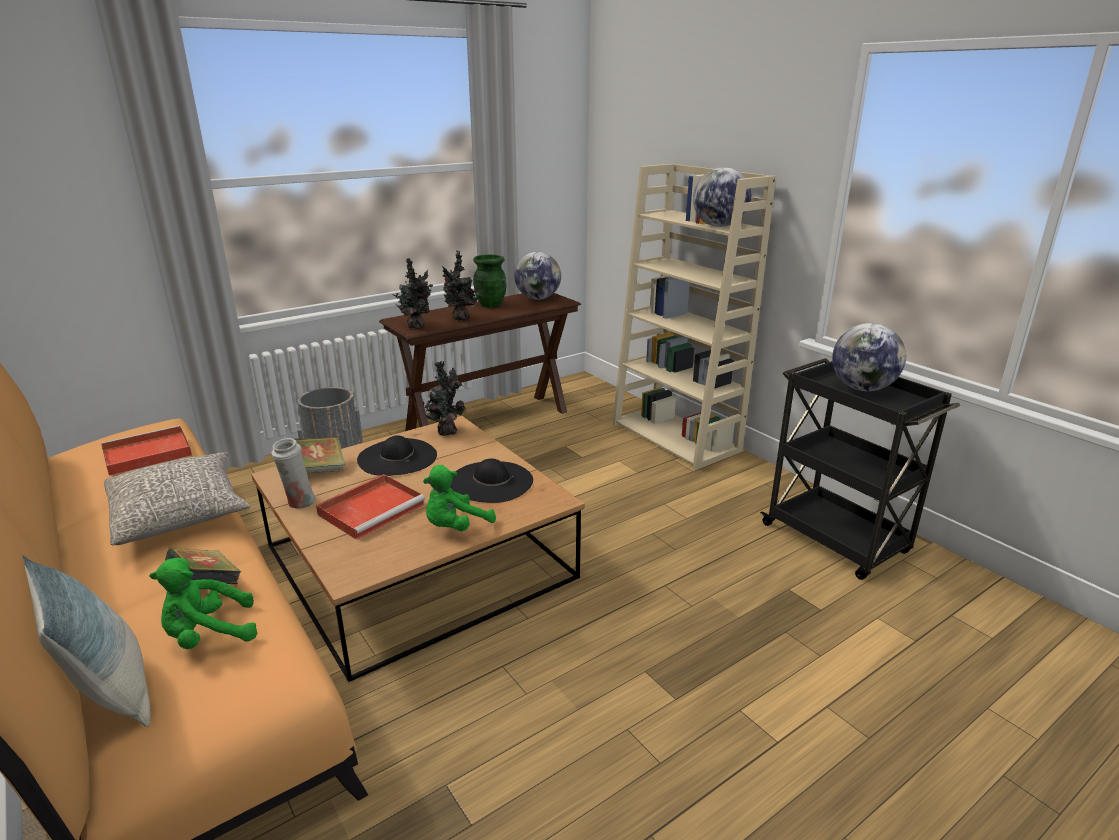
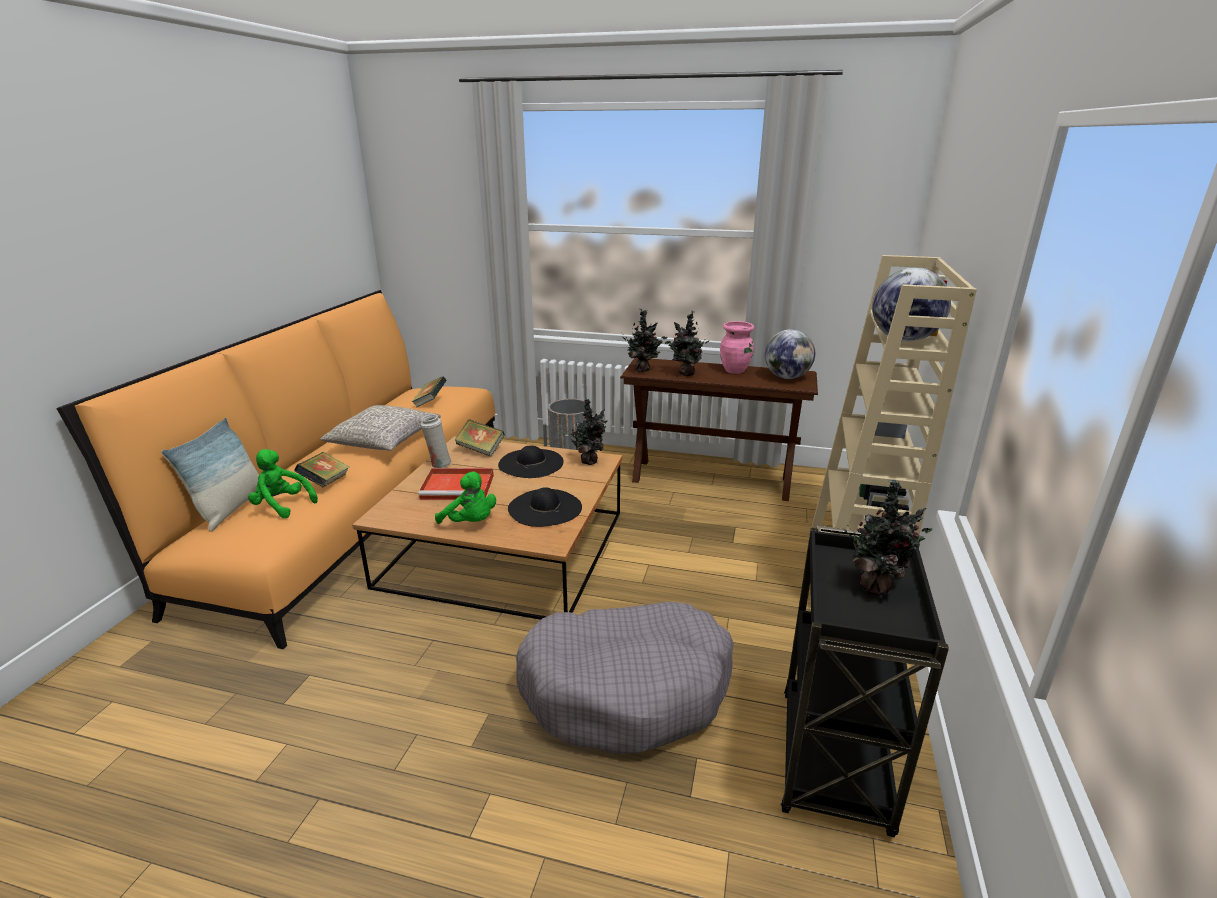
camera: 50 degrees right, 0 degrees up
(145, 454) = (430, 402): red tray -> book
(455, 527) = (470, 523): green plush toy -> green plush toy turned 150 degrees counterclockwise
(490, 305) = (735, 370): green vase -> pink vase
(691, 585) = (627, 689): none -> grey dog bed
(862, 388) = (876, 586): globe -> potted plant

